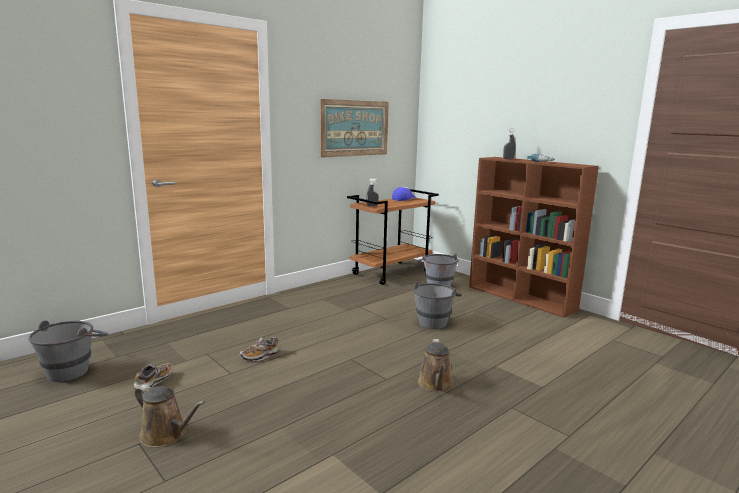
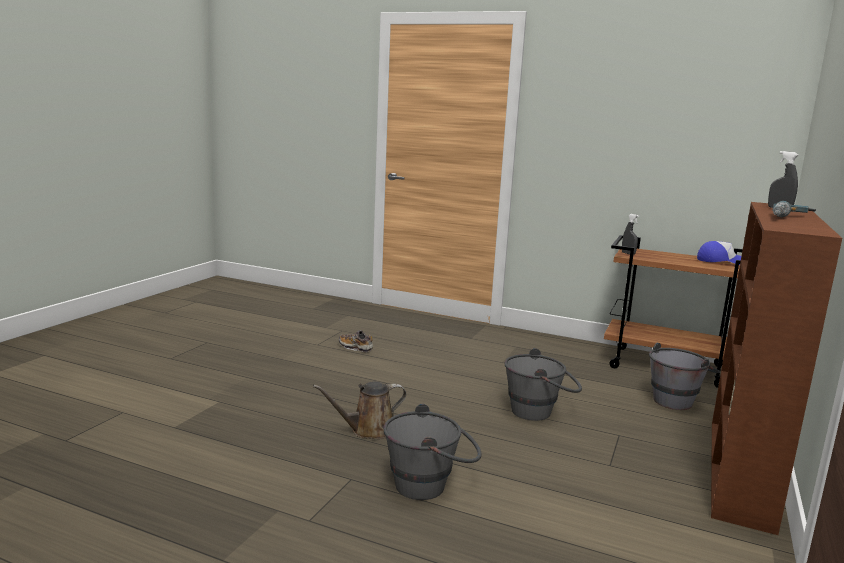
camera: 65 degrees right, 0 degrees up
(74, 369) = (286, 304): grey bucket -> grey bucket (431, 485)
(154, 382) = (285, 326): shoe -> none
(166, 435) = (220, 346): brown watering can -> none
(354, 128) = (651, 142): picture -> none

